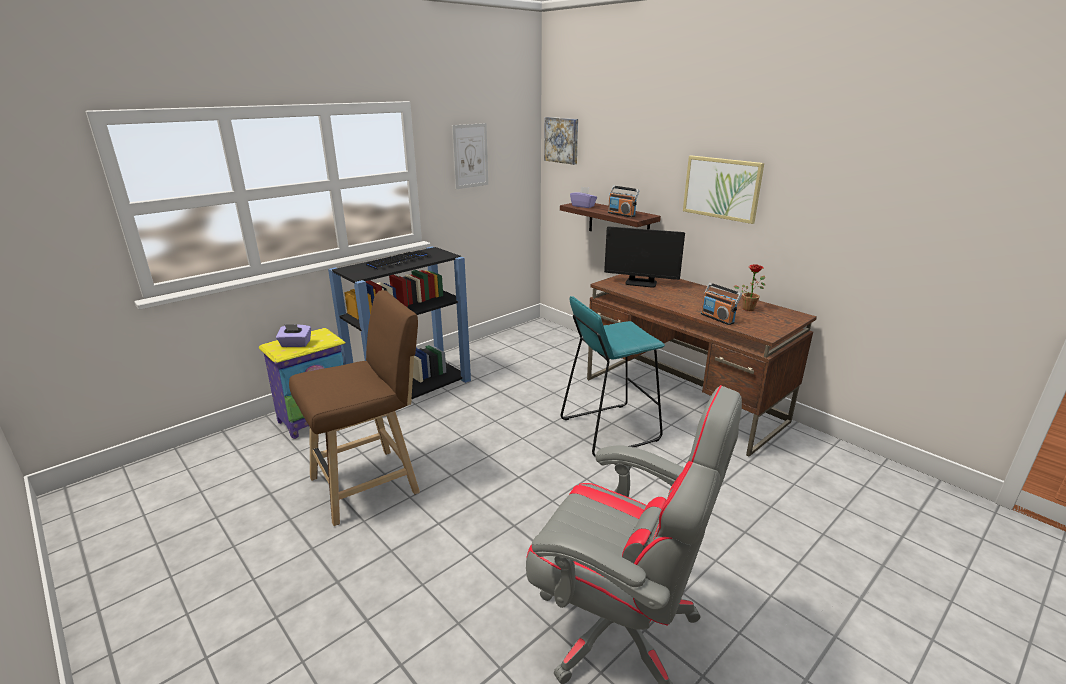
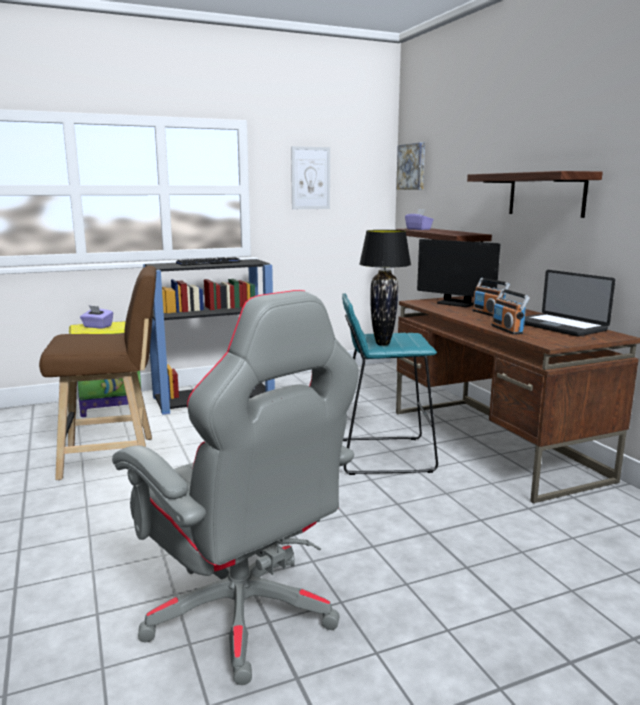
camera: 20 degrees right, 10 degrees down
(619, 342) = (383, 344): none -> black table lamp
(621, 214) = (448, 233): radio -> radio (488, 313)
(722, 188) = (546, 194): picture -> shelf
(749, 308) = (559, 326): potted plant -> laptop

